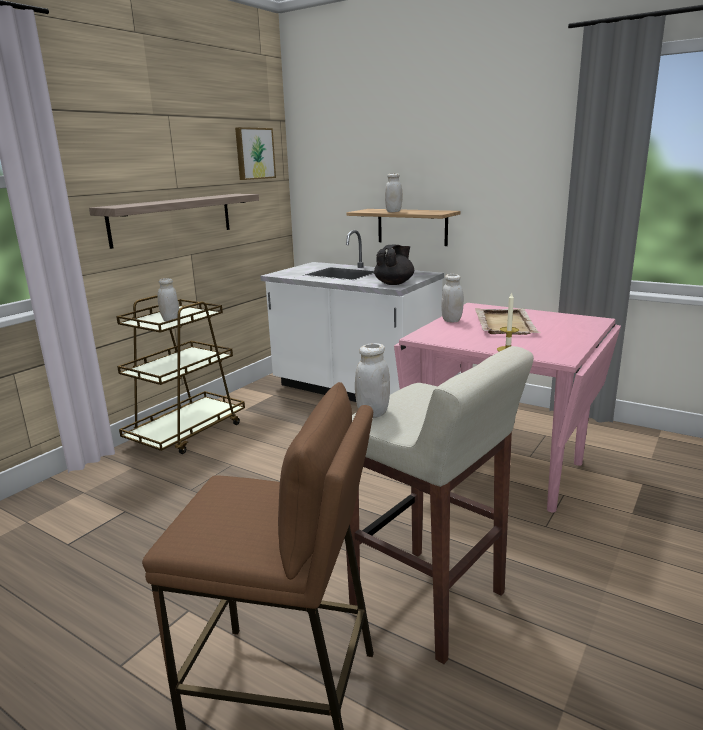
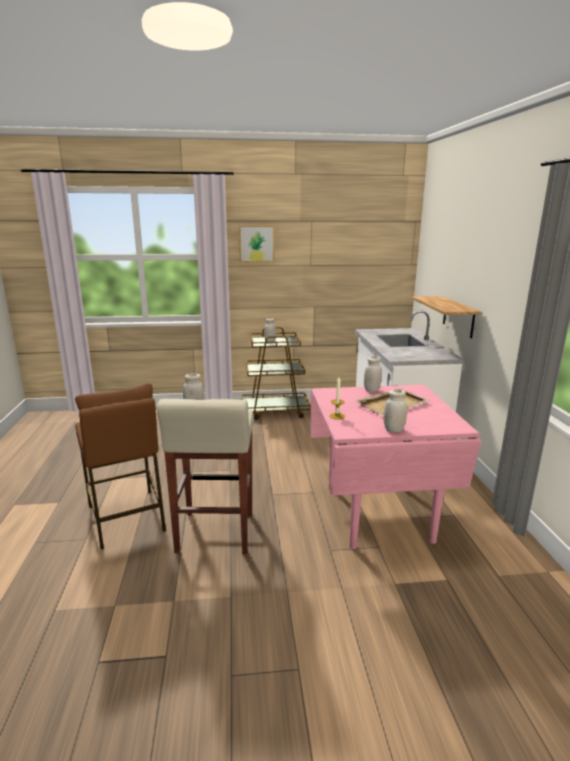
camera: 50 degrees right, 0 degrees up
(172, 219) = (302, 283): shelf -> none
(254, 153) = (382, 245): picture -> picture (256, 243)
(393, 211) = (436, 302): white jar -> white jar (394, 430)
(394, 283) = (402, 356): black teapot -> none

